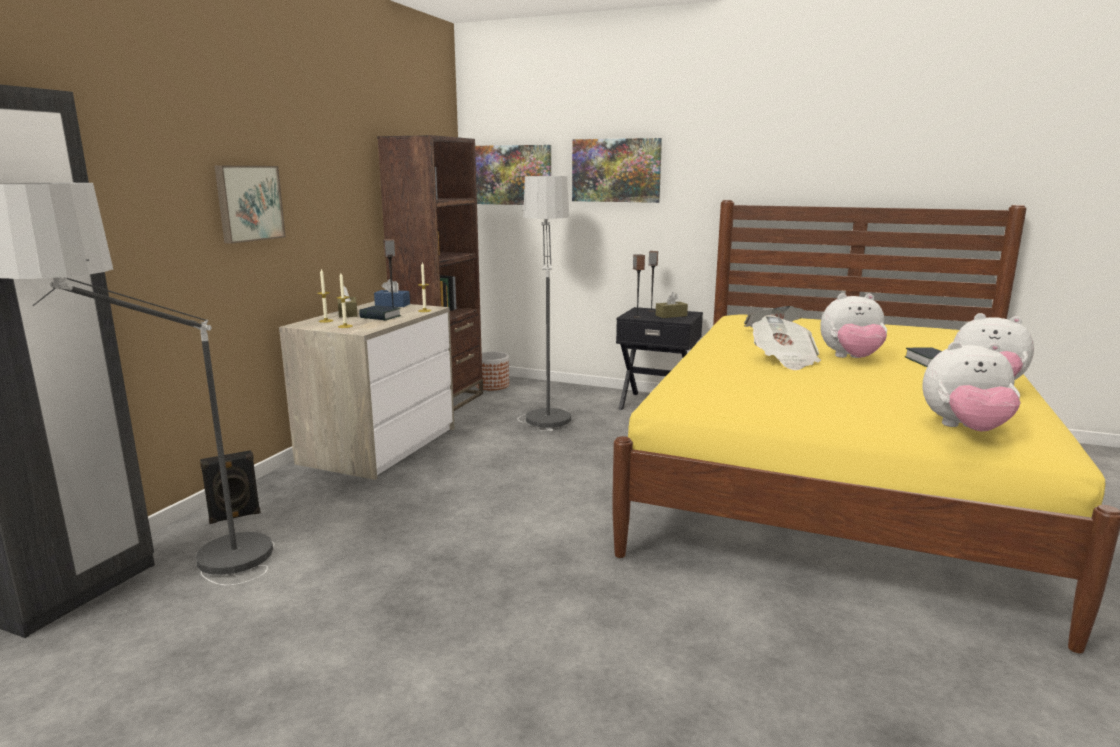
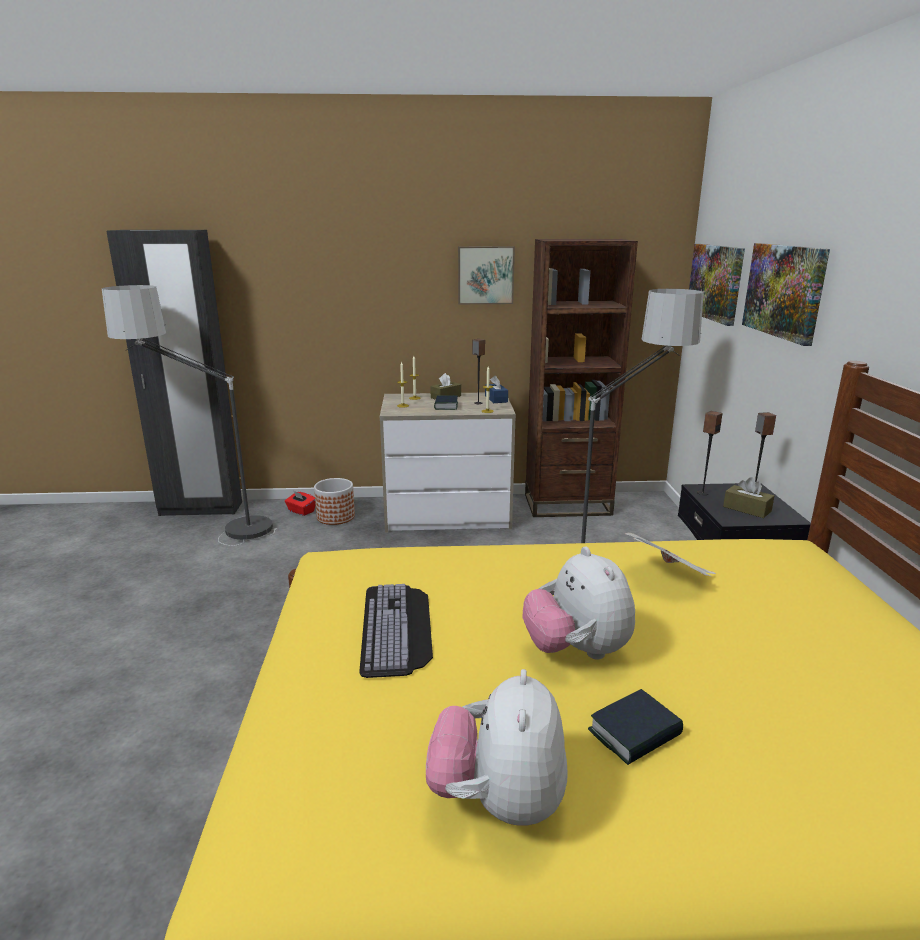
camera: 65 degrees right, 5 degrees up
(235, 517) = (301, 511): black speaker -> red tissue box
(248, 203) = (370, 297): picture -> picture (485, 275)
(492, 385) = (641, 513): planter -> planter (336, 517)
(784, 361) = (510, 599): newspaper -> none
(812, 386) = (398, 628): none -> keyboard
(965, 429) = (267, 767): plush toy -> none

